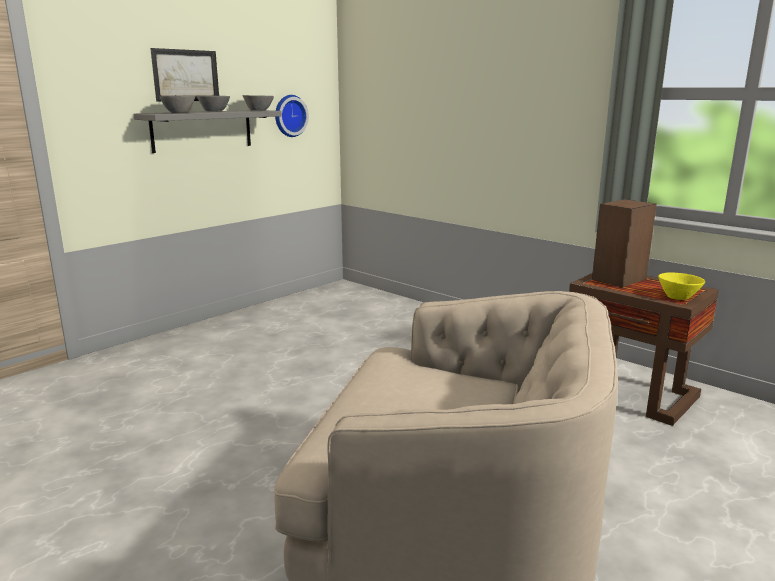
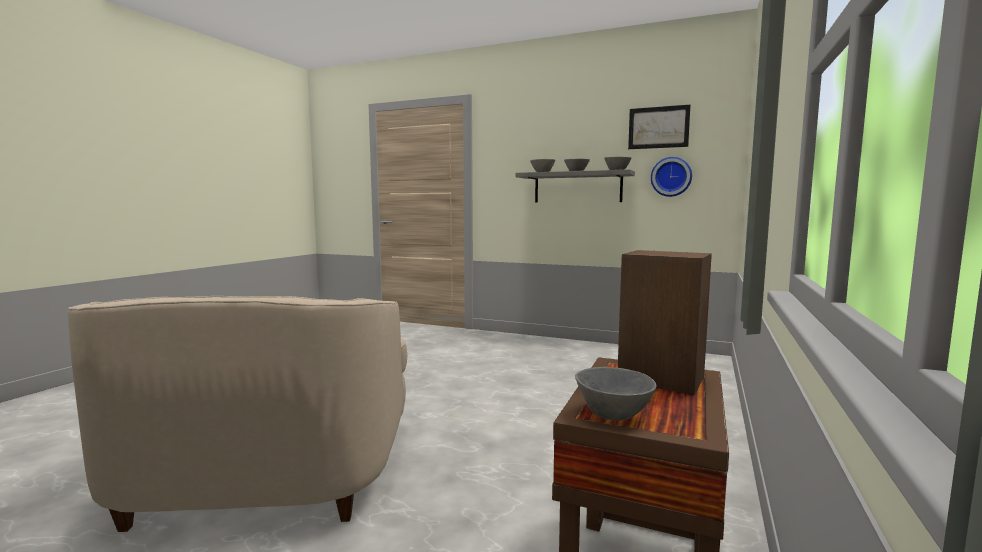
camera: 70 degrees right, 10 degrees down
(186, 75) = (569, 146): picture -> picture (658, 127)
(679, 297) = (614, 415): yellow bowl -> grey bowl

